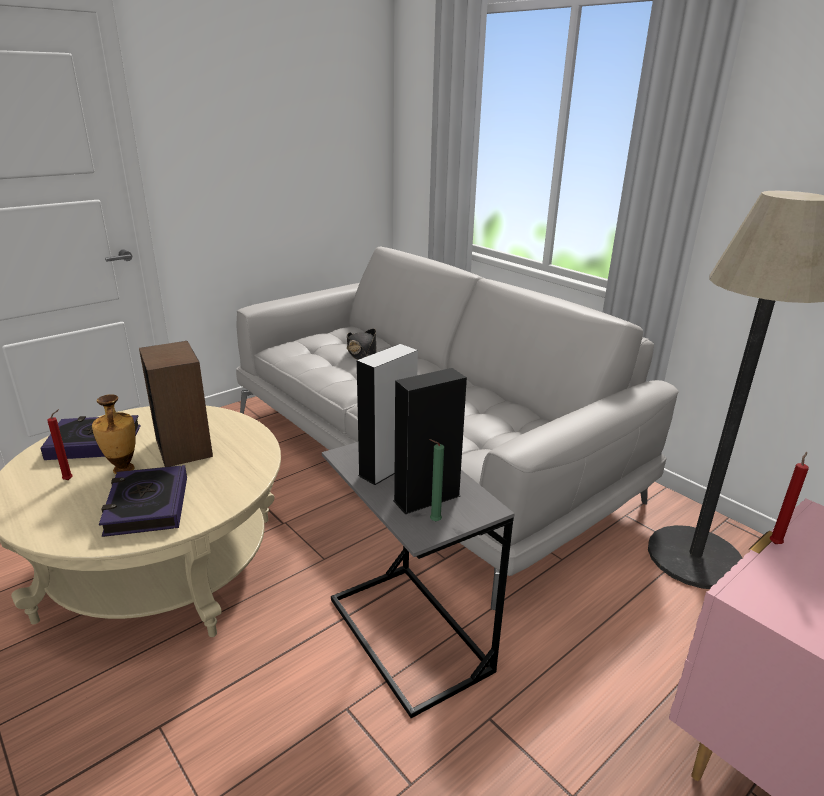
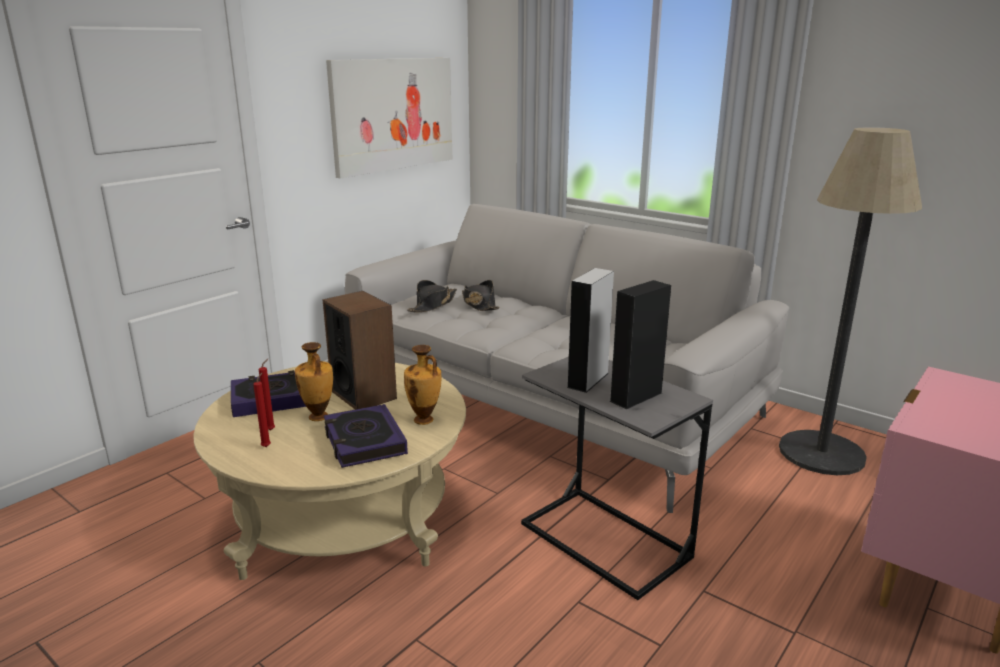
camera: 10 degrees left, 5 degrees down
(223, 487) = (424, 420): none -> vase
(302, 150) = (393, 114): none -> picture
(316, 349) = (432, 305): none -> black hat
(433, 521) = (653, 411): green candle -> none
(775, 543) = (921, 395): red candle -> red candle (267, 446)

